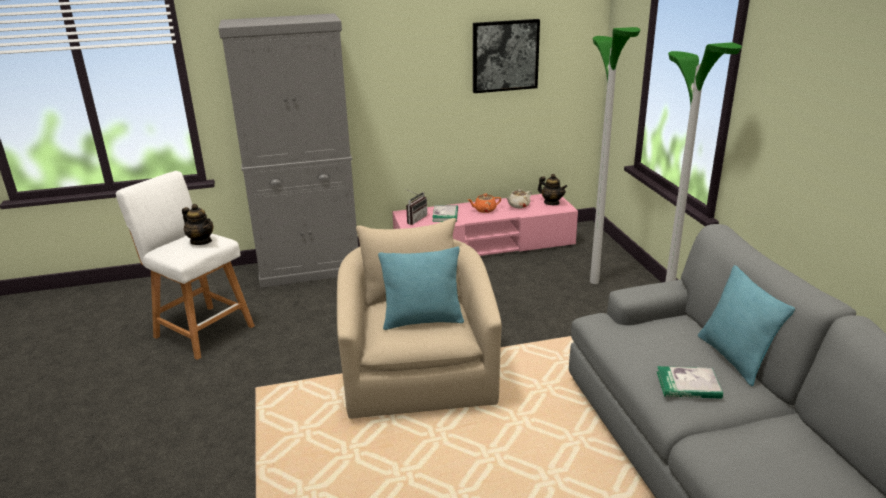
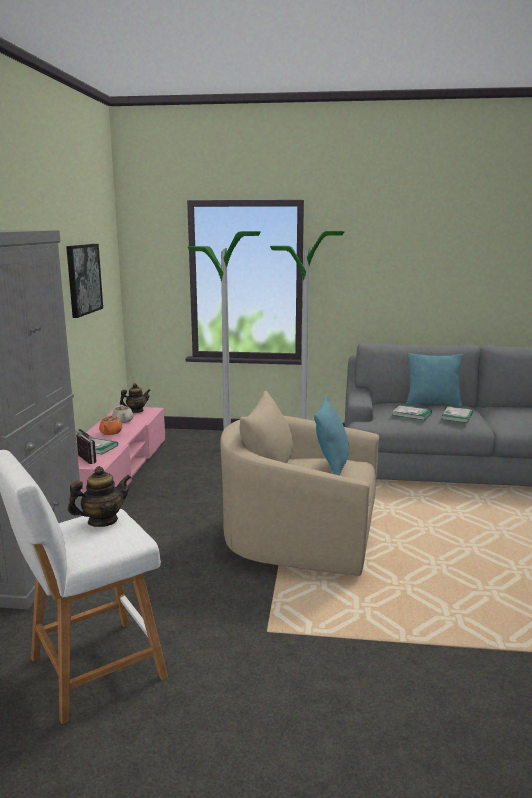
camera: 70 degrees left, 10 degrees down
(655, 345) = (411, 414): none -> book

